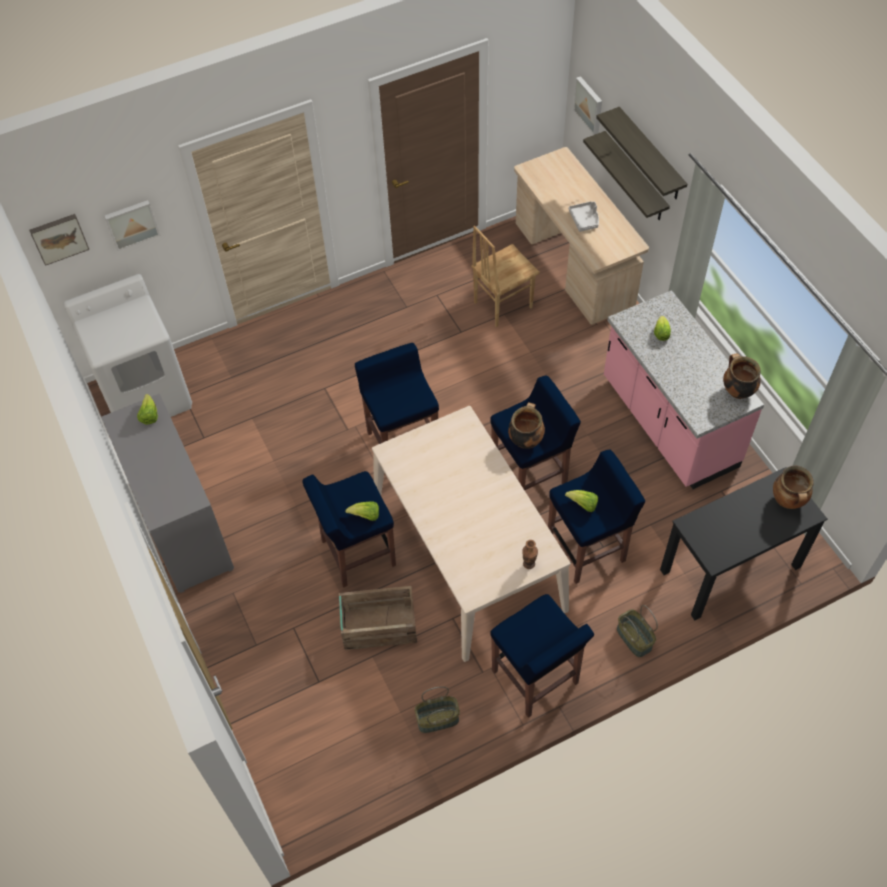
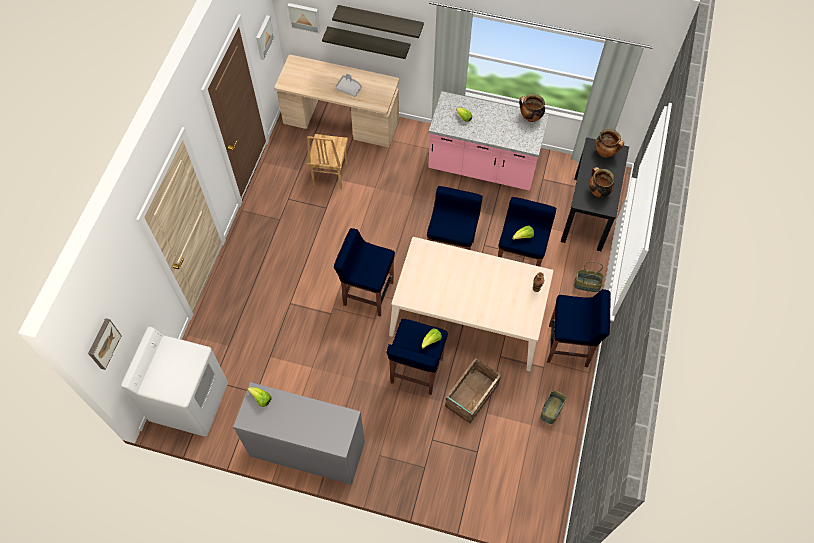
camera: 50 degrees left, 5 degrees up
(131, 224) = (132, 296): picture -> picture (263, 37)
(525, 440) = (459, 229): cooking pot -> cooking pot (598, 191)

